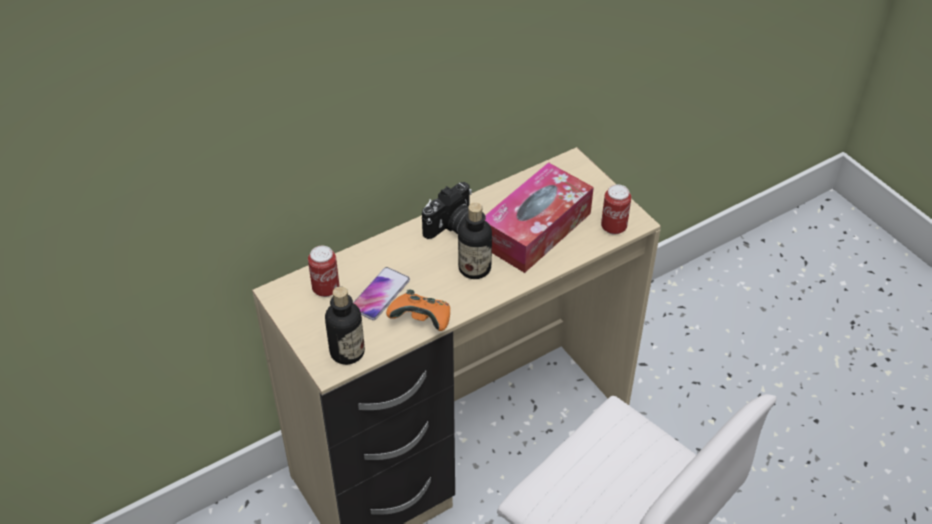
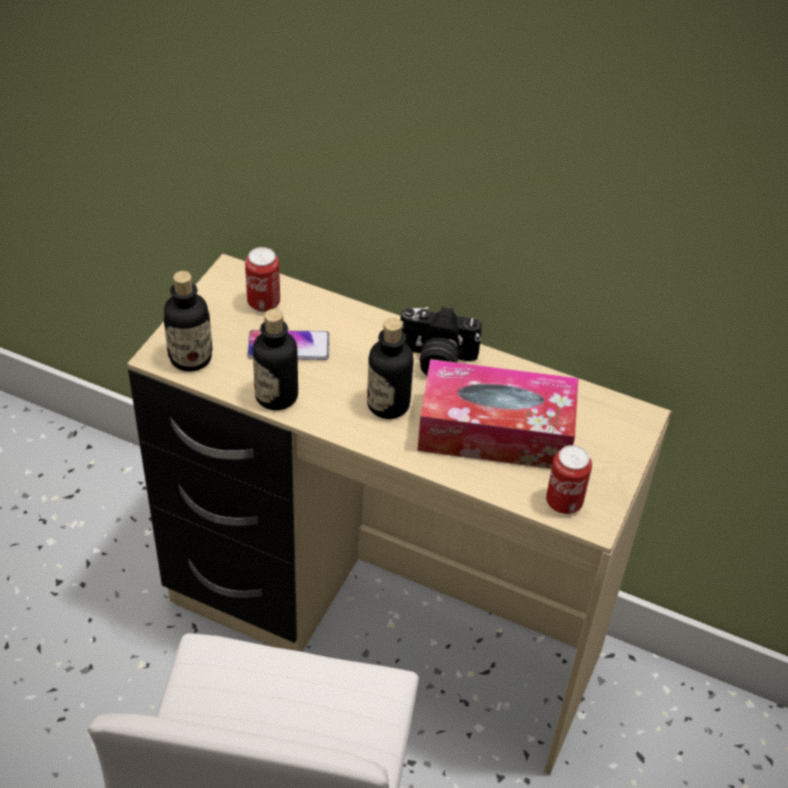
camera: 55 degrees right, 0 degrees up
(422, 321) = (276, 396): orange game controller -> bottle

